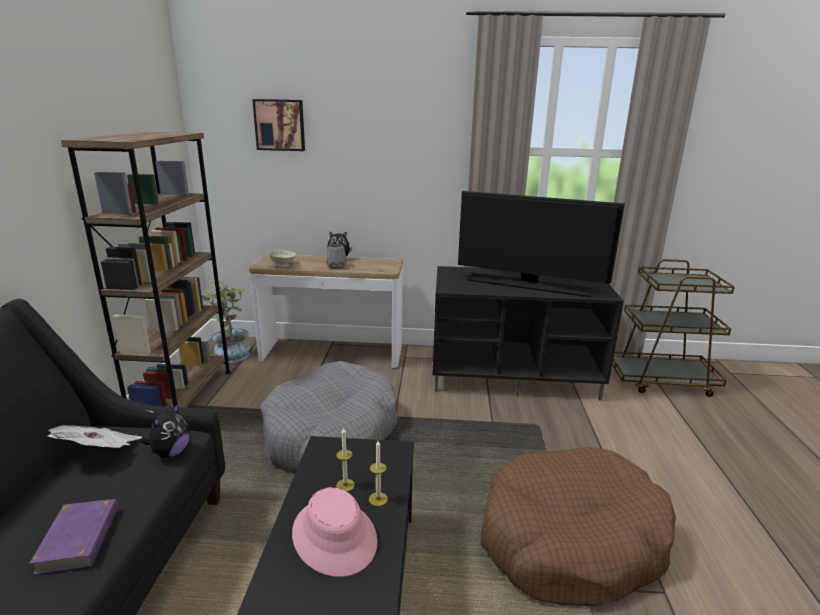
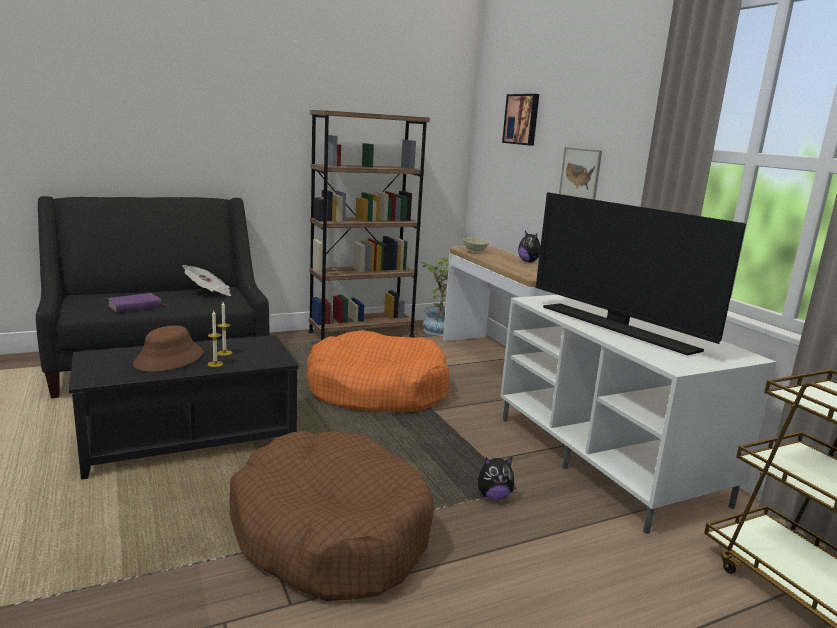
camera: 60 degrees right, 5 degrees down
(171, 452) = (220, 305): plush toy -> plush toy (493, 496)
(330, 433) = (377, 390): grey dog bed -> orange dog bed
(335, 536) = (169, 359): pink hat -> brown hat
(337, 266) = (506, 264): grey vase -> none
(378, 175) = (580, 176): none -> picture
(514, 375) = (608, 459): black tv stand -> white tv stand
(528, 286) = (618, 328): television -> television turned 150 degrees clockwise

